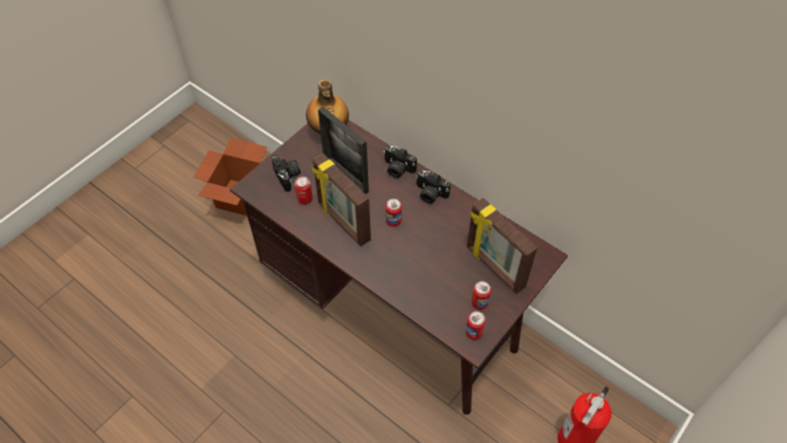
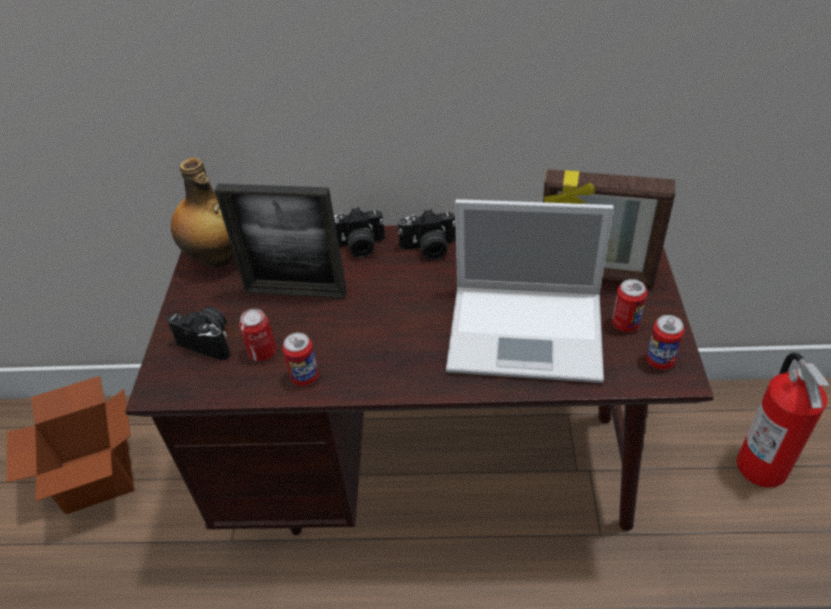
camera: 35 degrees left, 10 degrees down
(343, 222) = (349, 346): picture frame -> none
(393, 221) = (416, 303): can -> can (305, 377)
(429, 274) = (529, 332): none -> laptop

